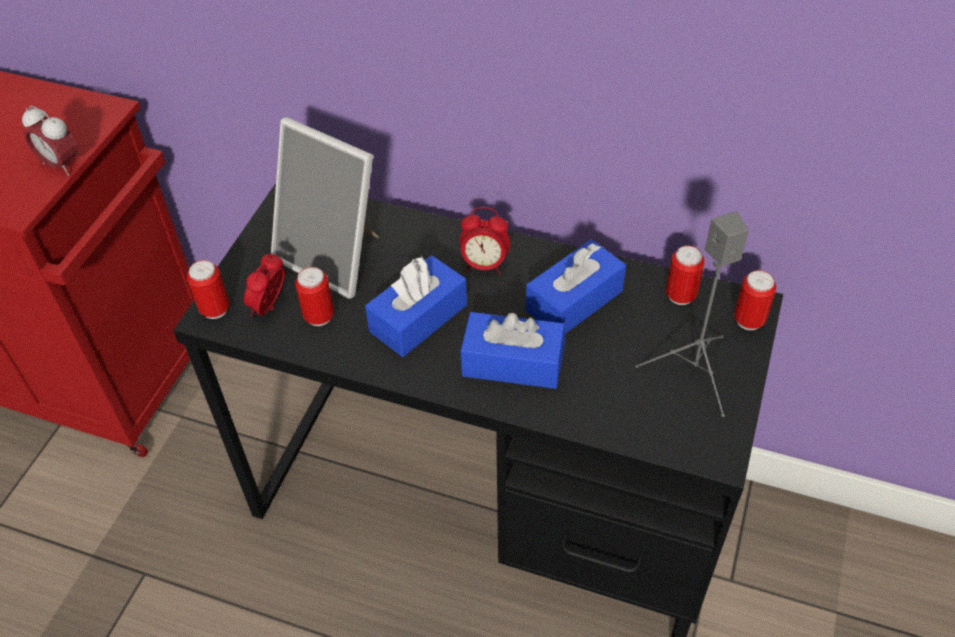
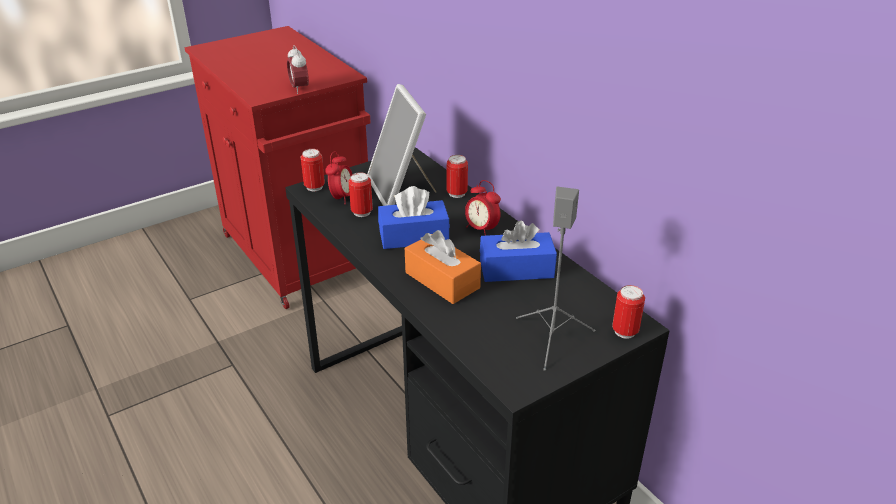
camera: 35 degrees right, 15 degrees down
(270, 307) = (342, 198): alarm clock -> alarm clock turned 135 degrees clockwise
(512, 363) = (442, 280): blue tissue box -> orange tissue box
(680, 296) = (591, 297): can -> can (456, 193)

